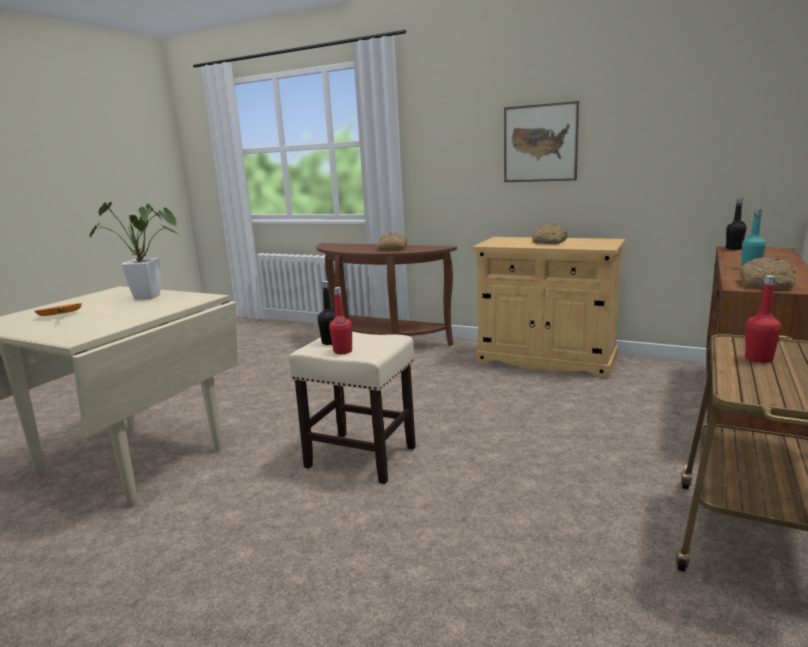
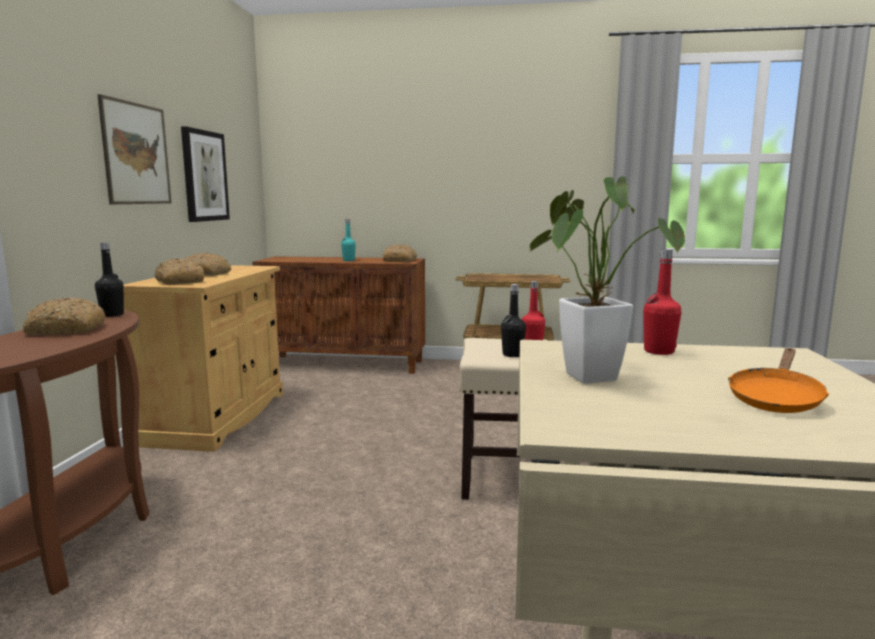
camera: 110 degrees left, 5 degrees down
(504, 241) = (179, 282): none -> bread
(644, 152) = (204, 176): none -> picture
(734, 249) = (270, 260): black bottle -> black bottle (112, 315)
(759, 359) = (499, 279): red bottle -> red bottle (659, 351)

